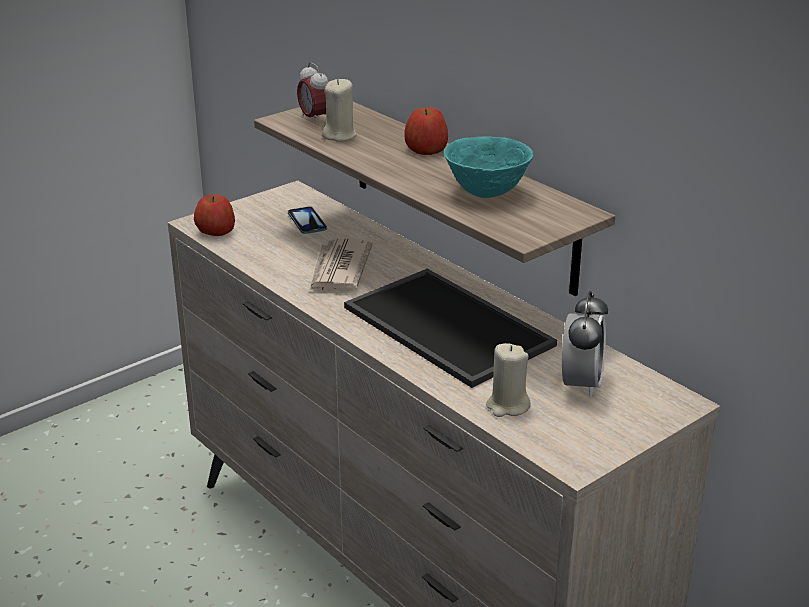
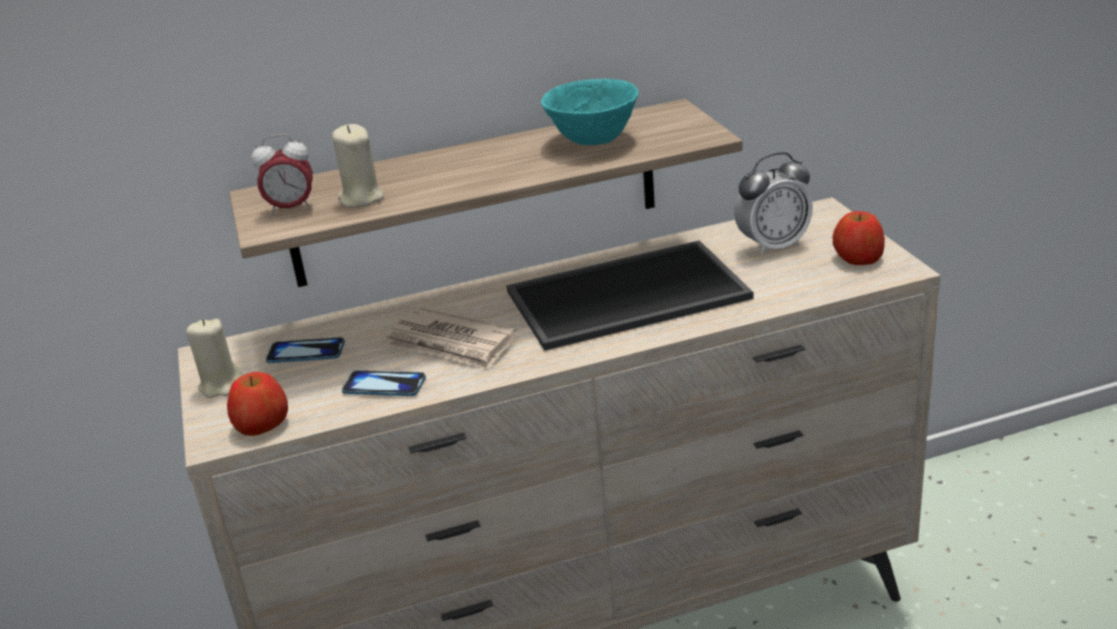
camera: 65 degrees left, 0 degrees up
(274, 259) = (384, 385): none -> phone
(426, 149) = (453, 158): apple -> apple (858, 258)
(507, 406) = (794, 285): beige candle -> beige candle (221, 385)
(581, 384) = (773, 246): alarm clock -> alarm clock turned 120 degrees clockwise

